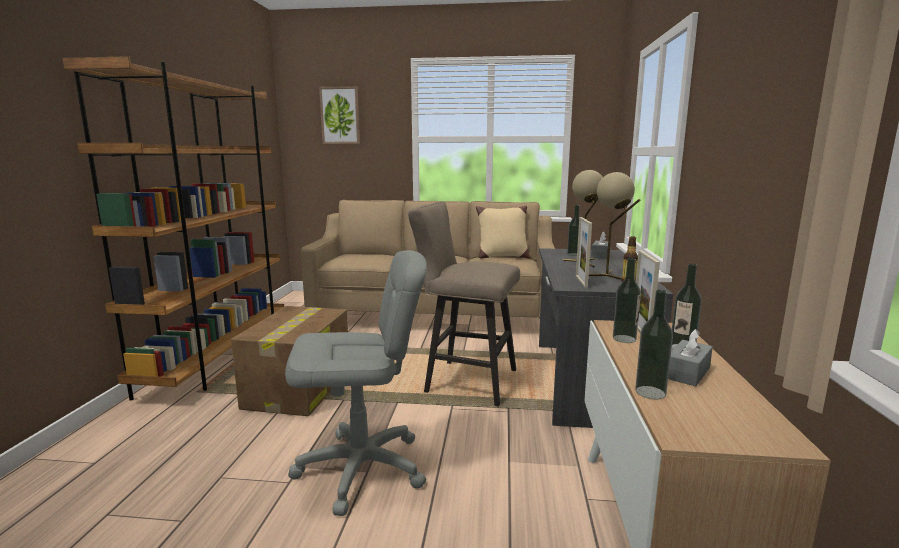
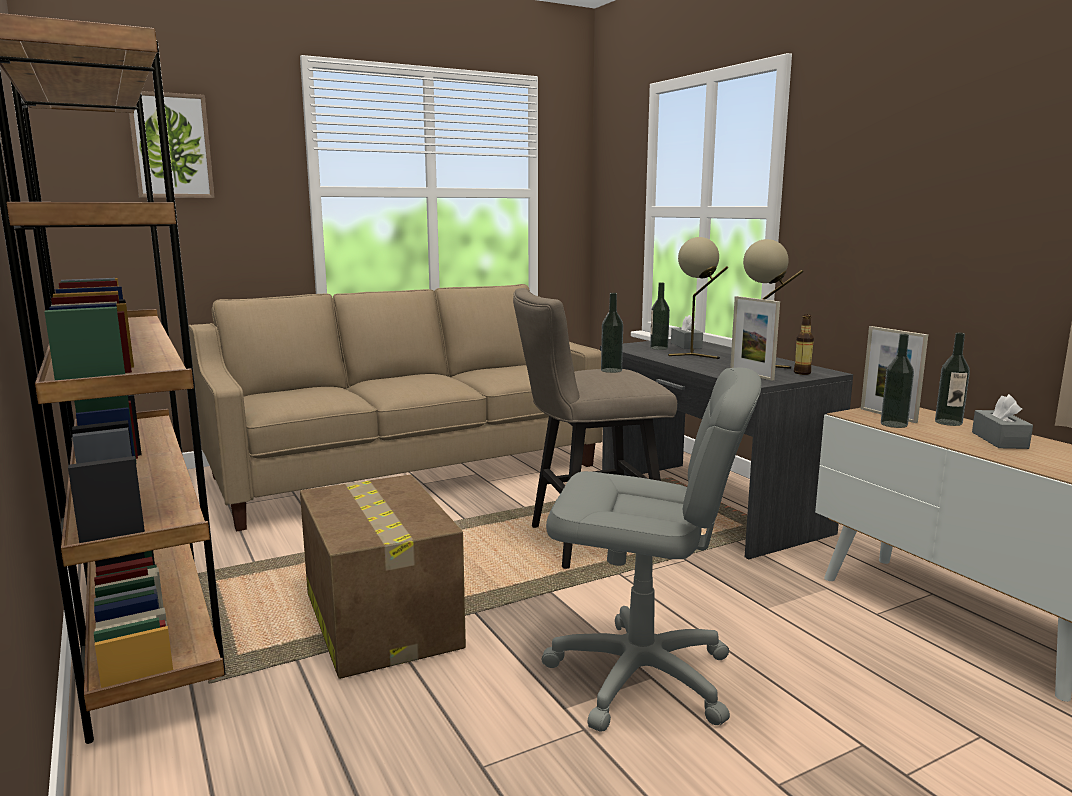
camera: 35 degrees left, 0 degrees up
(362, 469) = (641, 677): grey office chair -> grey office chair turned 60 degrees clockwise
(502, 257) = (500, 367): beige pillow -> none
(650, 392) = (1018, 461): bottle -> bottle (611, 370)

